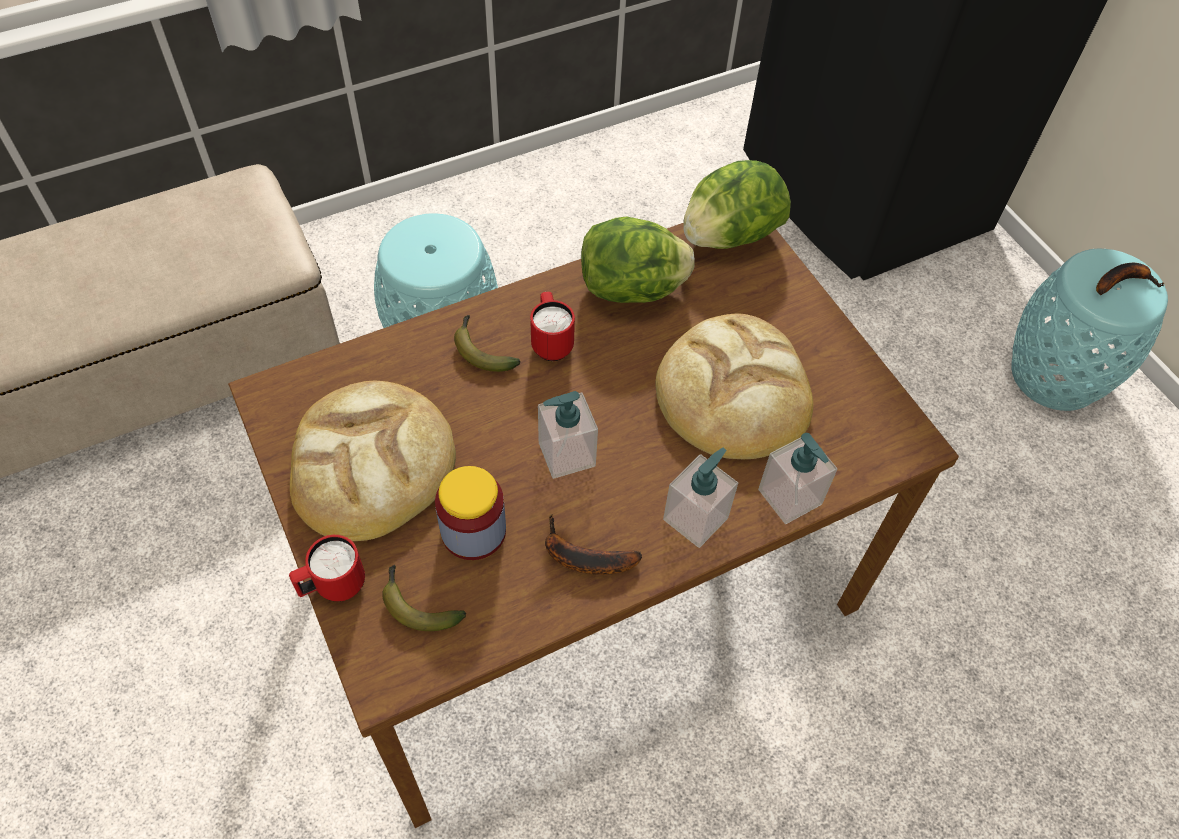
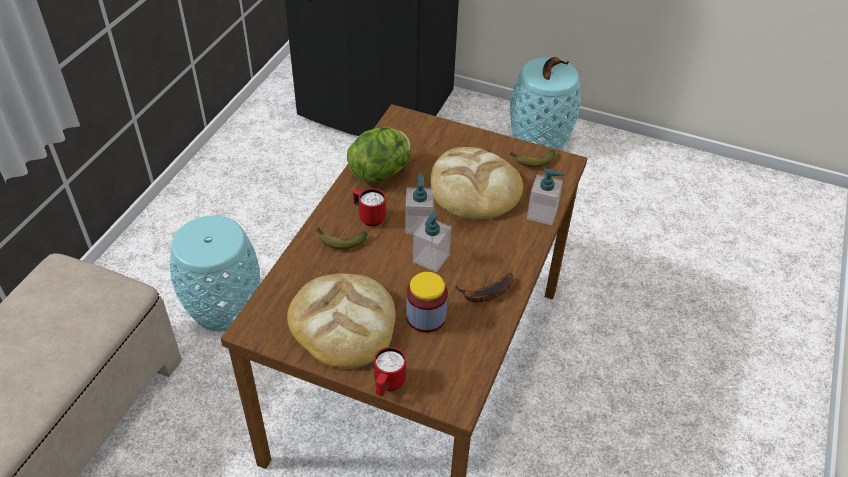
camera: 40 degrees left, 10 degrees down
(417, 604) = (436, 364): banana -> banana (531, 161)
(695, 518) = (514, 247): soap dispenser -> soap dispenser (419, 225)
(729, 236) = (400, 125): lettuce -> none

